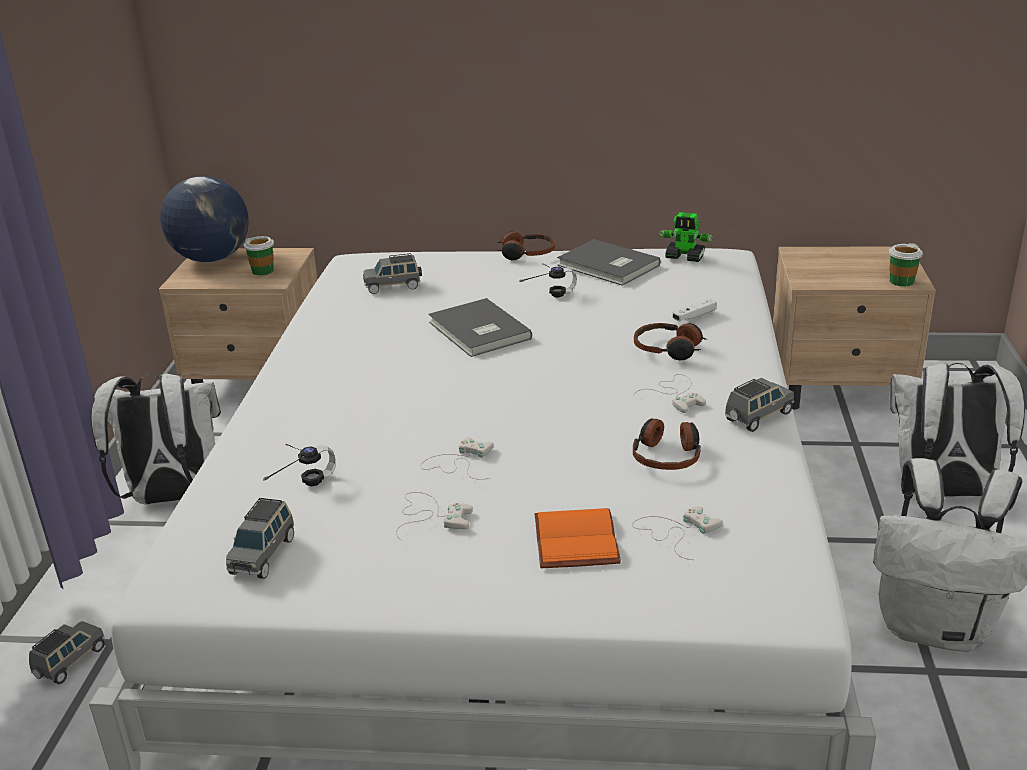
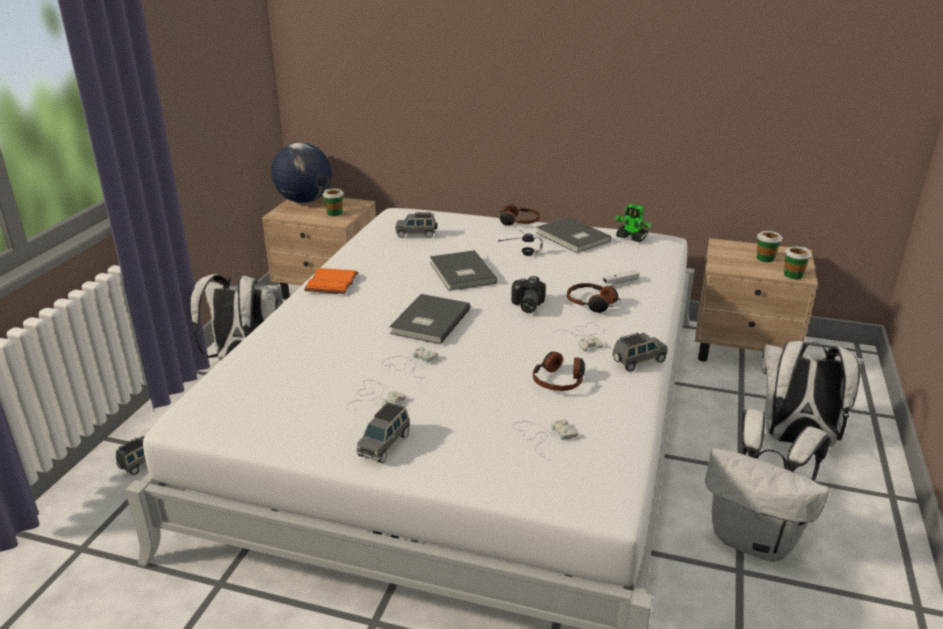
camera: 10 degrees right, 0 degrees up
(263, 555) = (255, 407): grey toy car -> grey toy car (384, 445)
(296, 485) = (295, 363): headphones -> none
(460, 402) = (428, 321): none -> grey book
(573, 540) = (467, 430): orange book -> orange book (330, 282)
(583, 363) = (526, 305): none -> camera
(859, 264) = (765, 258): none -> cup

